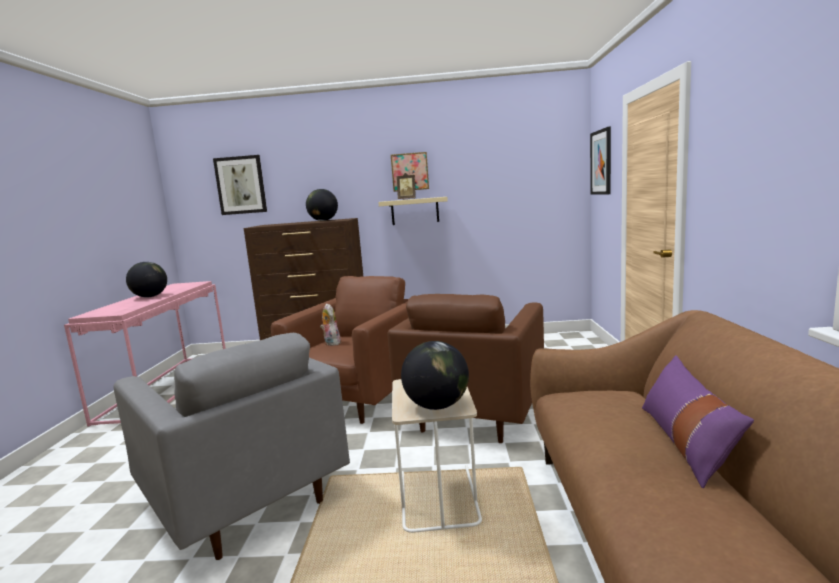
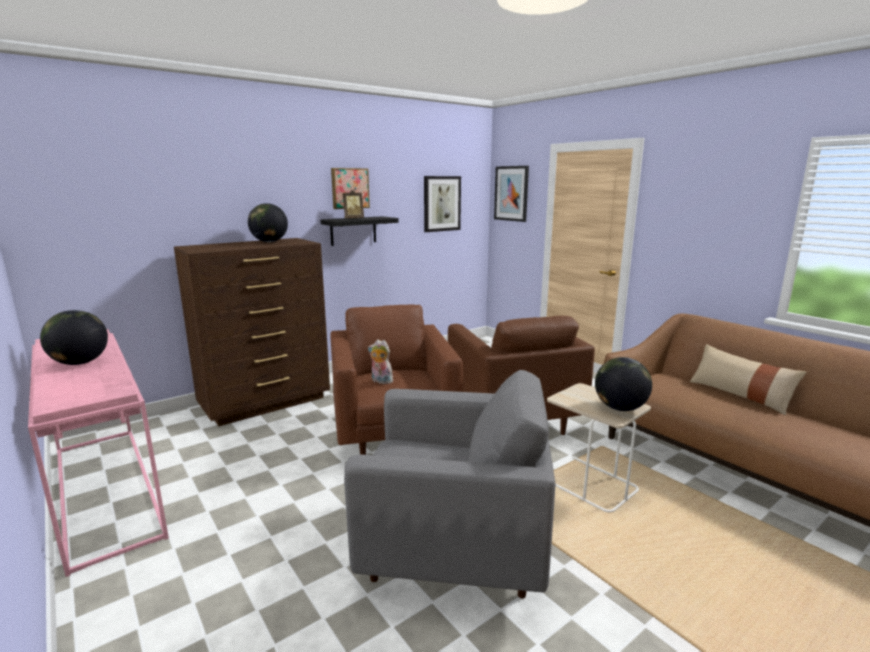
camera: 40 degrees left, 5 degrees up
(241, 185) = (136, 190): picture -> picture (441, 203)
(415, 211) = (353, 231): beige shelf -> black shelf
(686, 442) = (740, 395): purple pillow -> beige pillow

